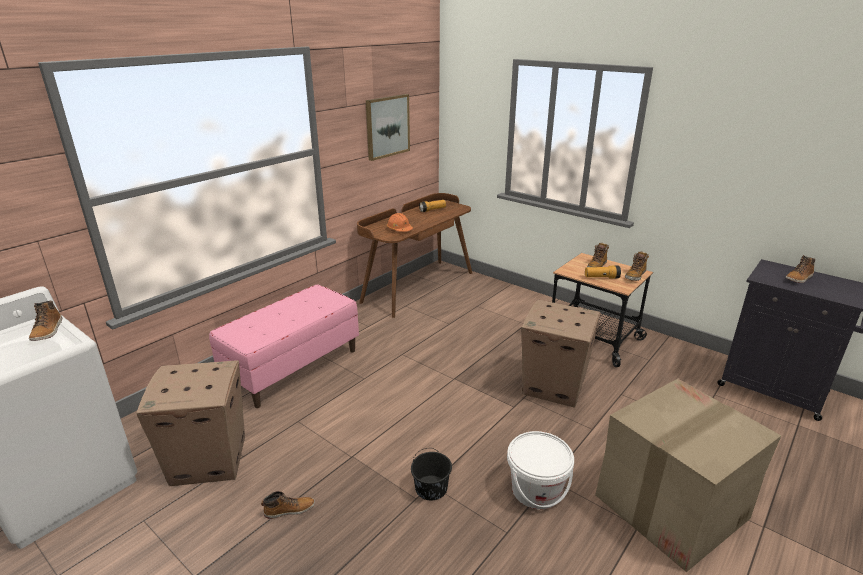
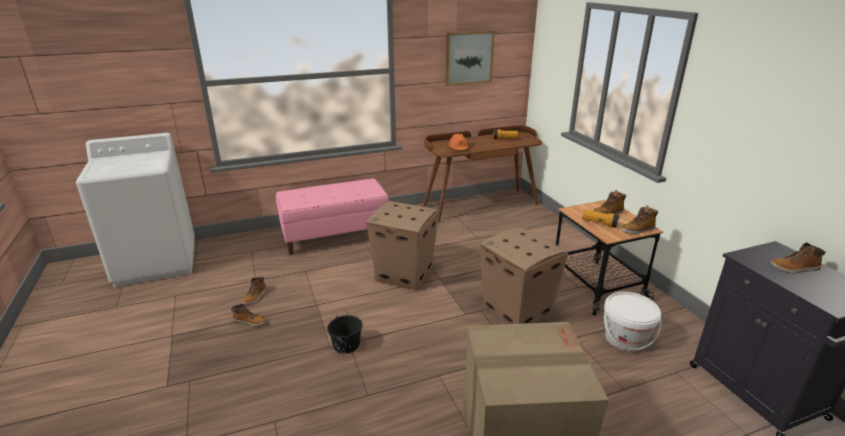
camera: 30 degrees right, 0 degrees up
(48, 331) = (154, 159): boot -> boot (255, 297)
(210, 459) = (236, 275): cardboard box -> cardboard box (405, 274)
(536, 490) = (419, 377): white bucket -> white bucket (625, 338)

